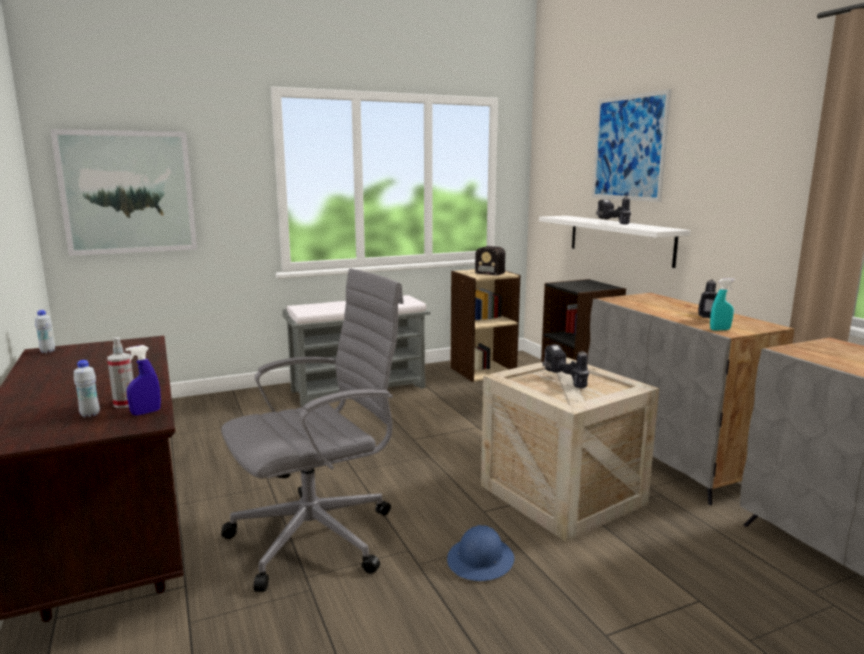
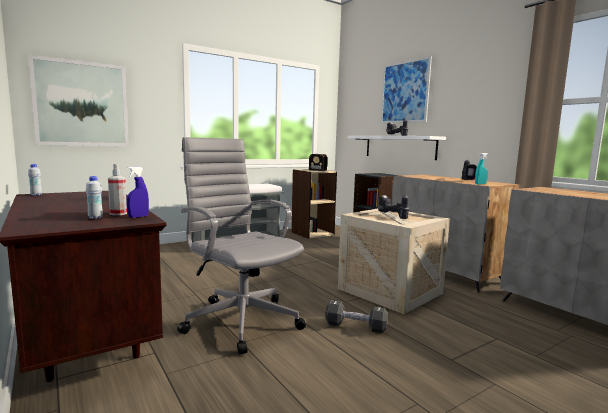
camera: 10 degrees left, 5 degrees down
(318, 536) = (241, 320): grey office chair -> grey office chair turned 90 degrees counterclockwise
(481, 560) = (355, 326): blue hard hat -> black dumbbell

